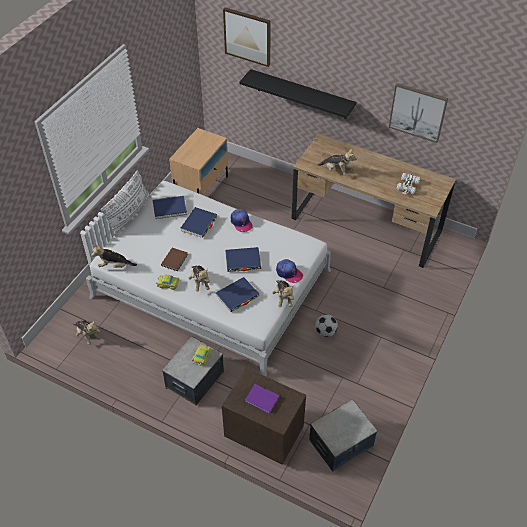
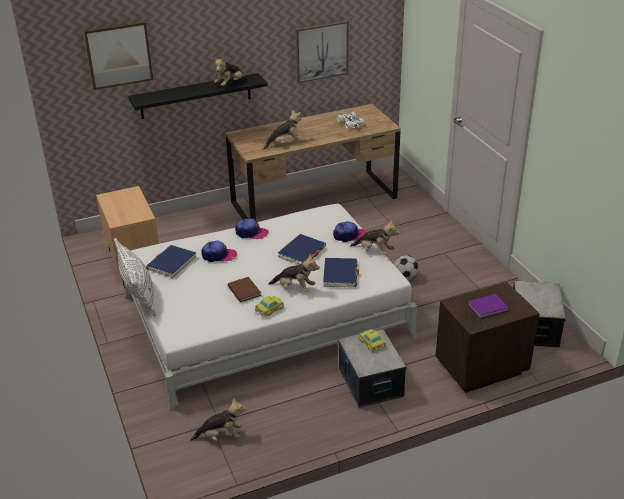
camera: 50 degrees left, 15 degrees down
(114, 266) = (196, 334): plush toy -> plush toy (230, 84)
(199, 224) = (218, 255): blue book -> cap

